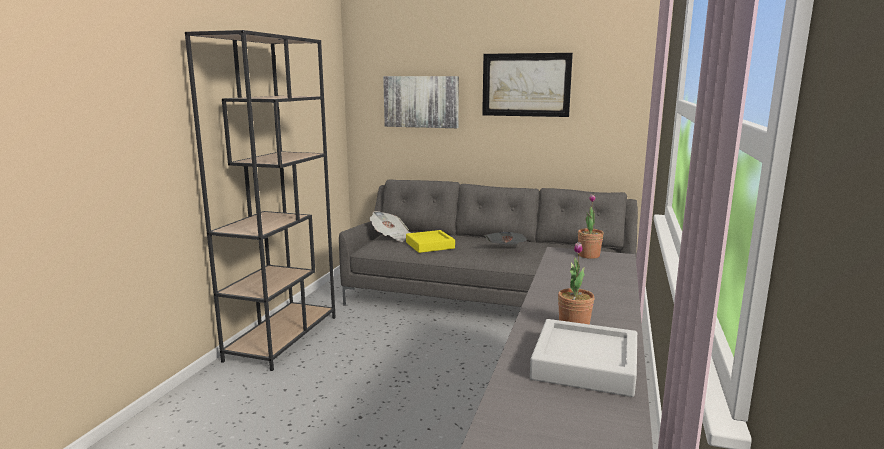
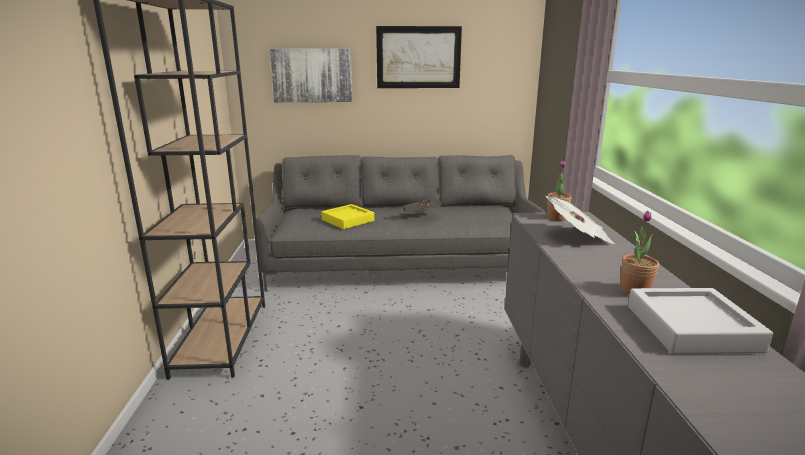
camera: 20 degrees left, 5 degrees up
(390, 237) = (301, 216): newspaper -> newspaper (578, 237)

